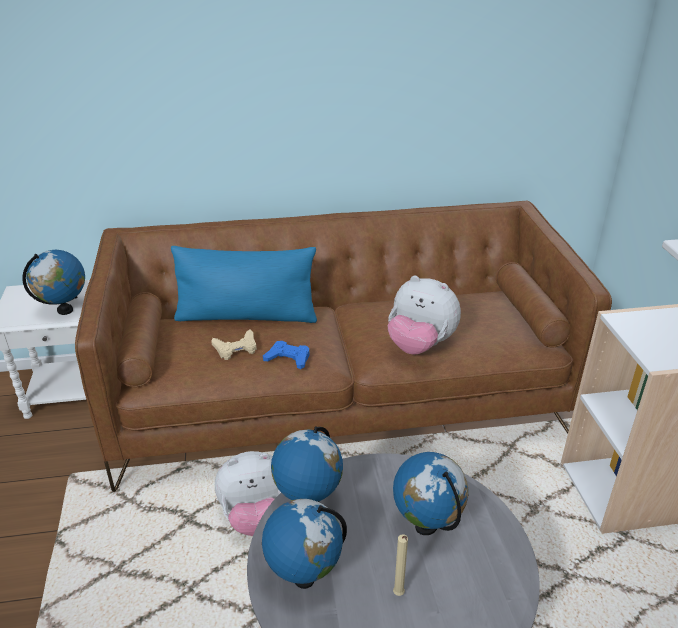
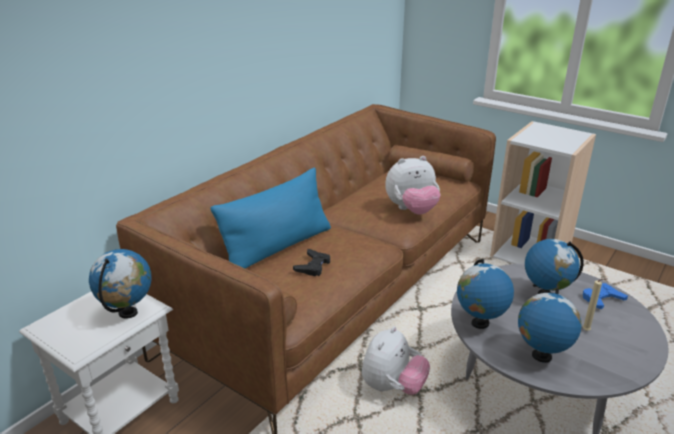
camera: 45 degrees left, 5 degrees down
(236, 348) = (313, 266): beige game controller -> black game controller
(288, 358) = (356, 254): blue game controller -> blue game controller (602, 299)

